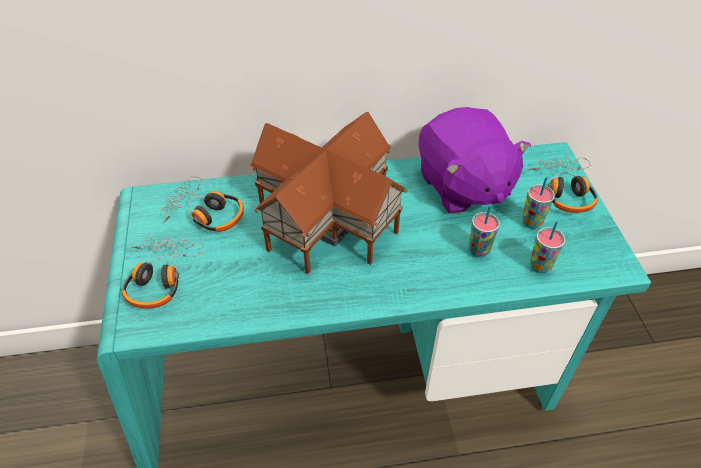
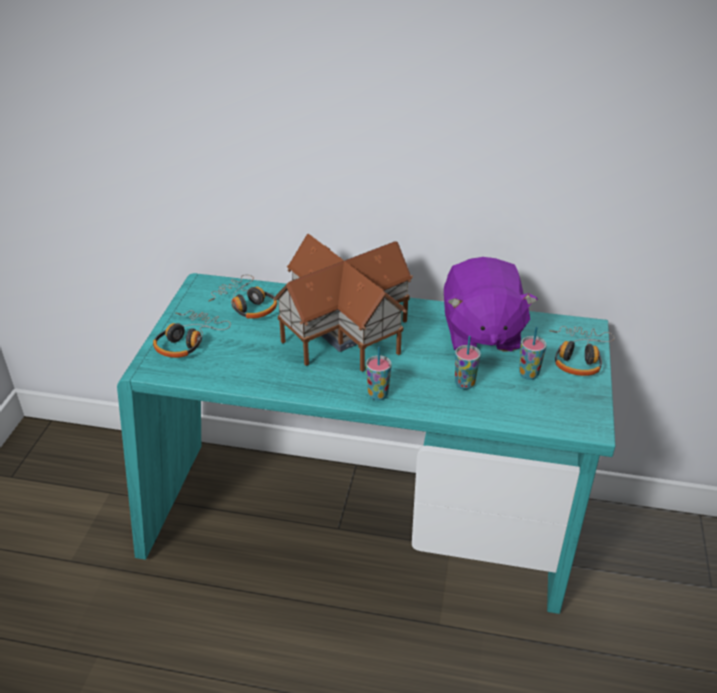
camera: 20 degrees right, 10 degrees down
(540, 266) = (514, 408): cup -> cup (378, 395)

